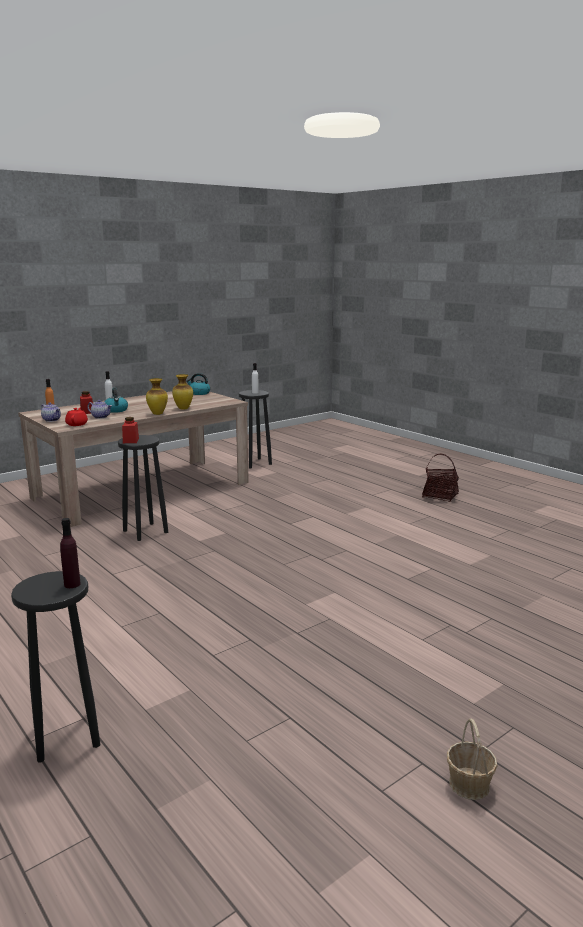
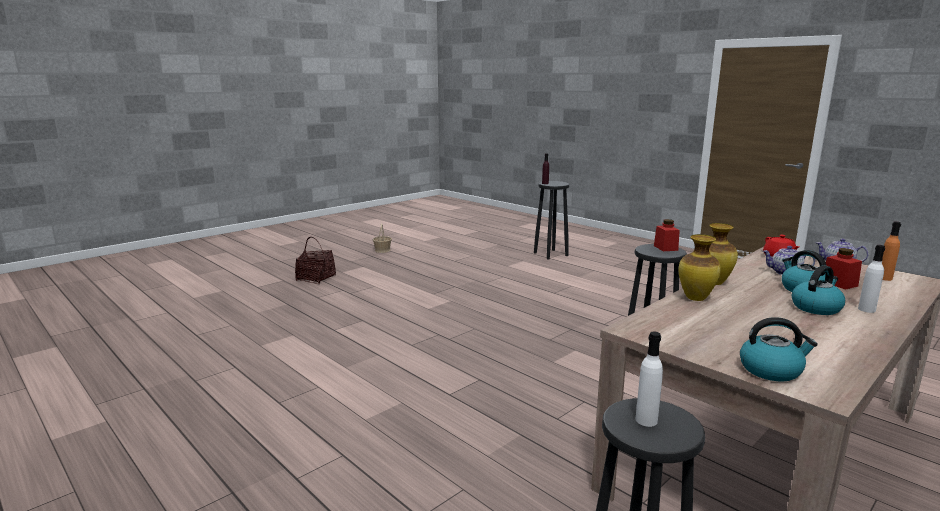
camera: 175 degrees right, 0 degrees up
(132, 405) = (816, 307): none -> kettle
(440, 496) = (217, 457): basket -> basket (316, 278)

